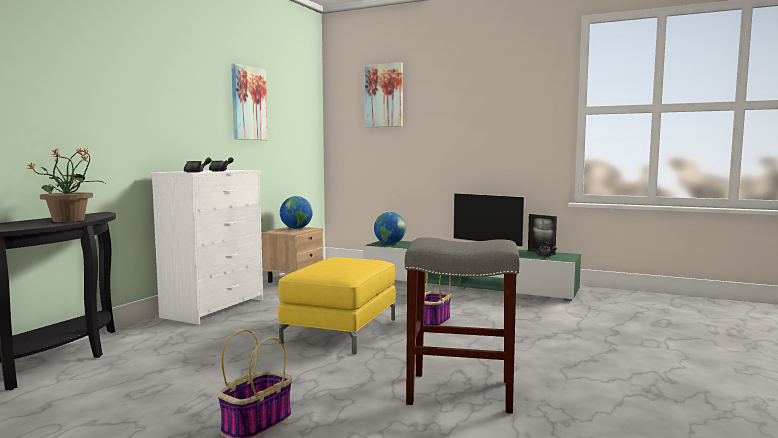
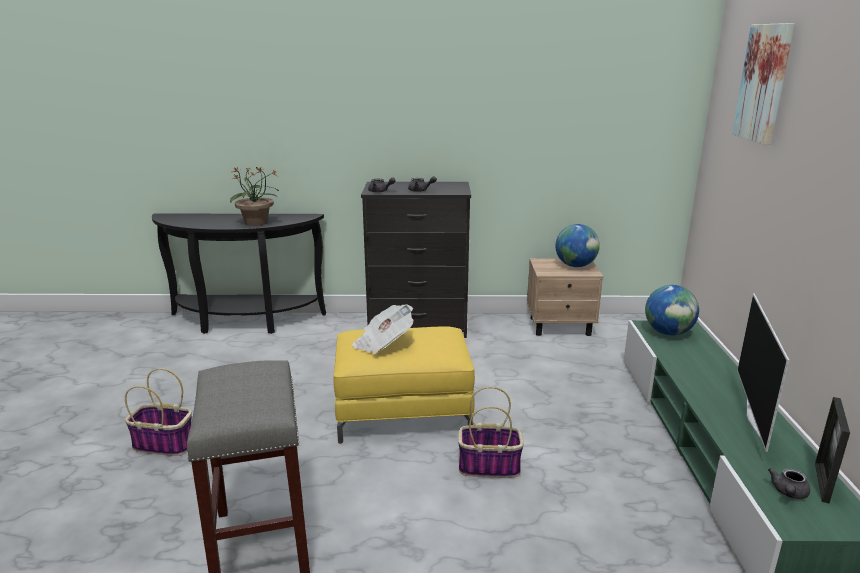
camera: 65 degrees right, 15 degrees up
(215, 308) = (419, 327): white dresser -> black dresser
(248, 103) = (529, 98): picture -> none
(337, 266) = (383, 343): none -> newspaper

